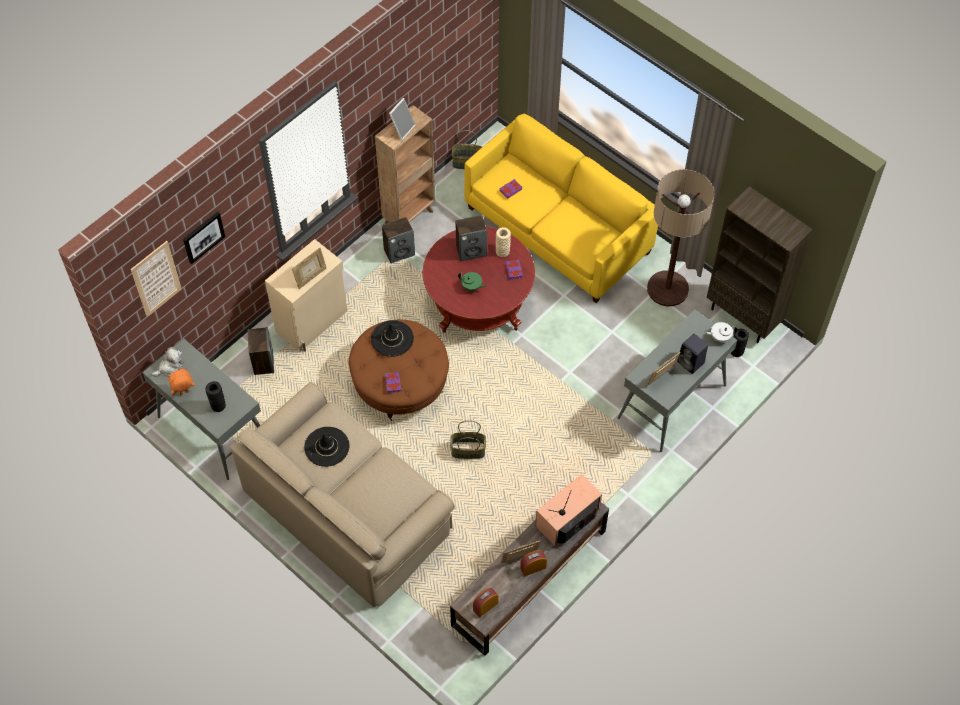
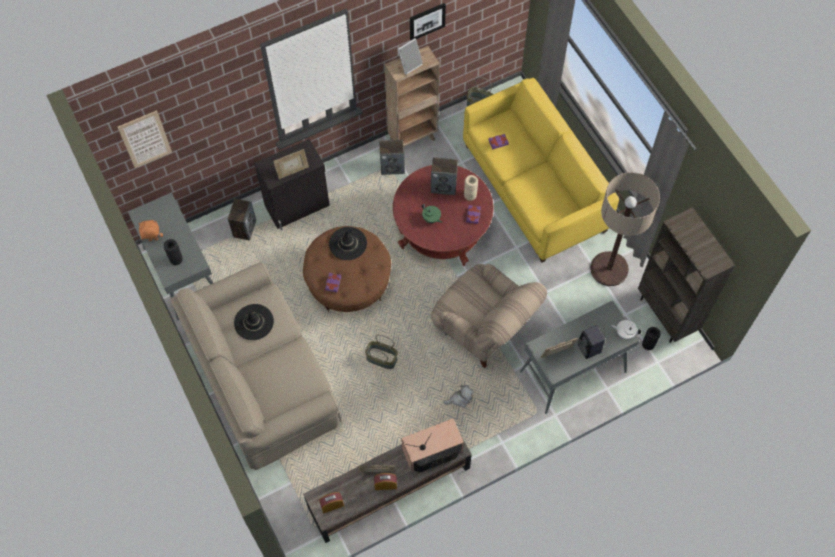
camera: 20 degrees right, 5 degrees up
(170, 367) = (151, 214): plush toy -> plush toy (460, 399)
(203, 237) = (196, 114): picture -> picture (426, 21)
(312, 322) = (298, 206): beige cabinet -> black cabinet
(563, 386) = (484, 328): none -> beige armchair

